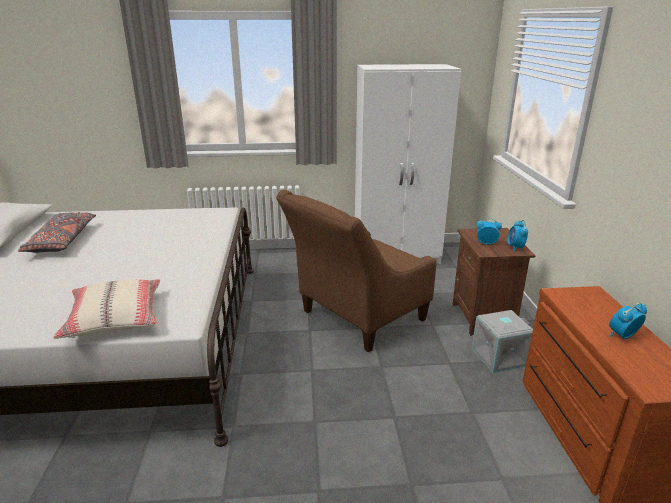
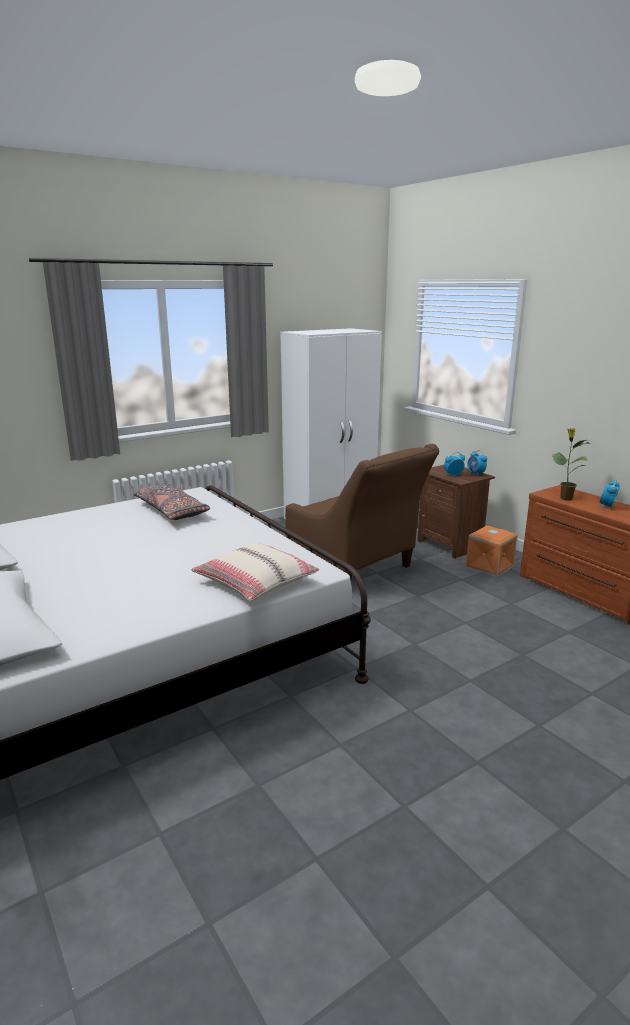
camera: 30 degrees left, 5 degrees down
(62, 241) = (66, 546): grey pillow -> grey pillow (171, 511)
(356, 318) = (357, 570): brown armchair -> brown armchair turned 60 degrees counterclockwise
(499, 356) = (489, 566): grey storage box -> orange storage box
(577, 307) = (565, 498): none -> potted plant

